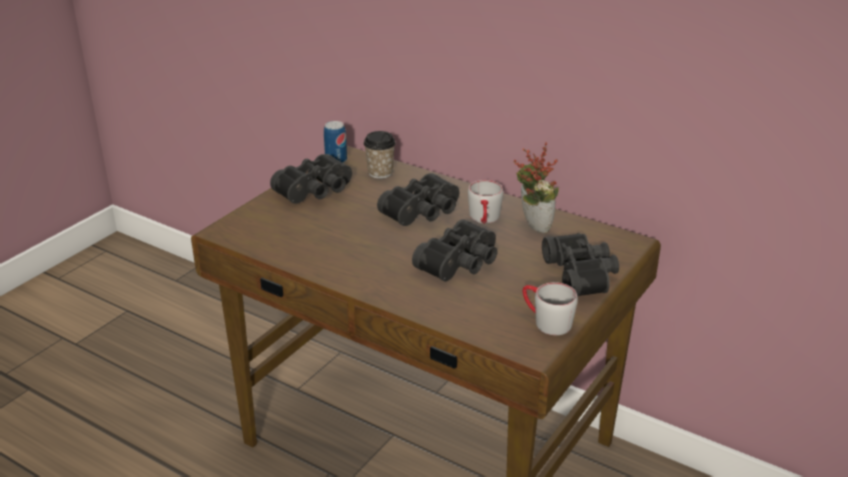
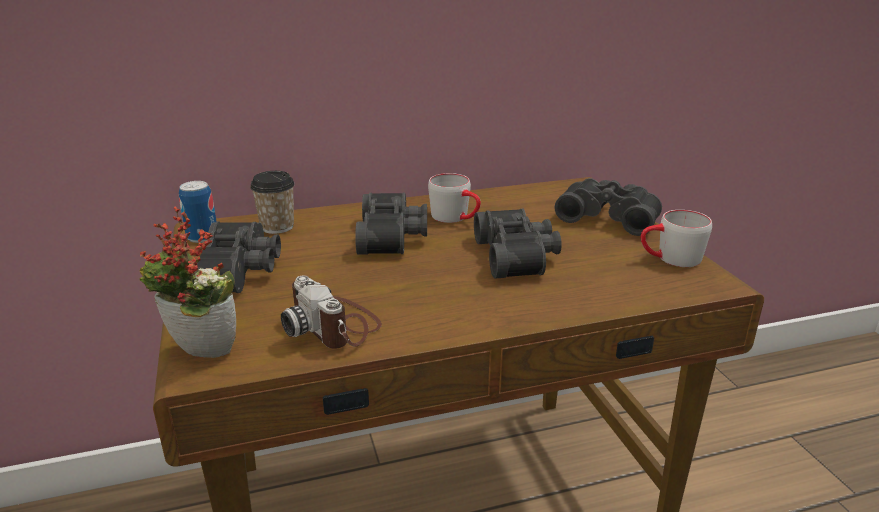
camera: 50 degrees left, 5 degrees down
(300, 245) = (335, 325): none -> camera
(532, 227) = (501, 206): potted plant -> potted plant (199, 355)

